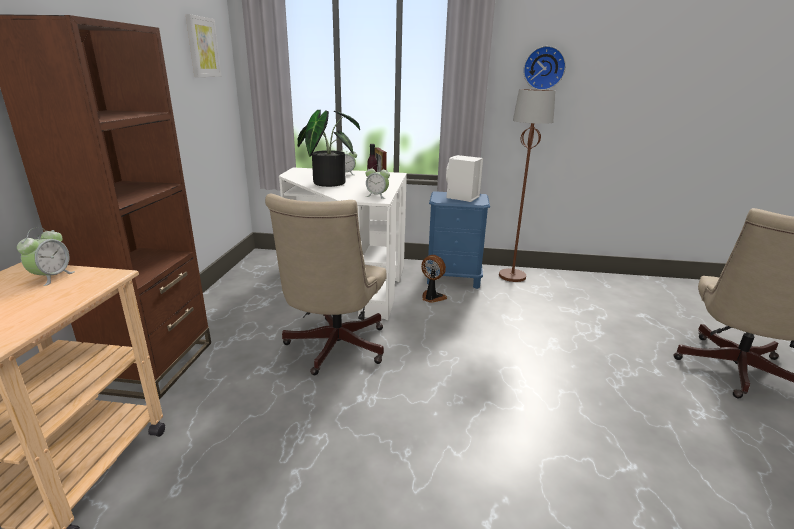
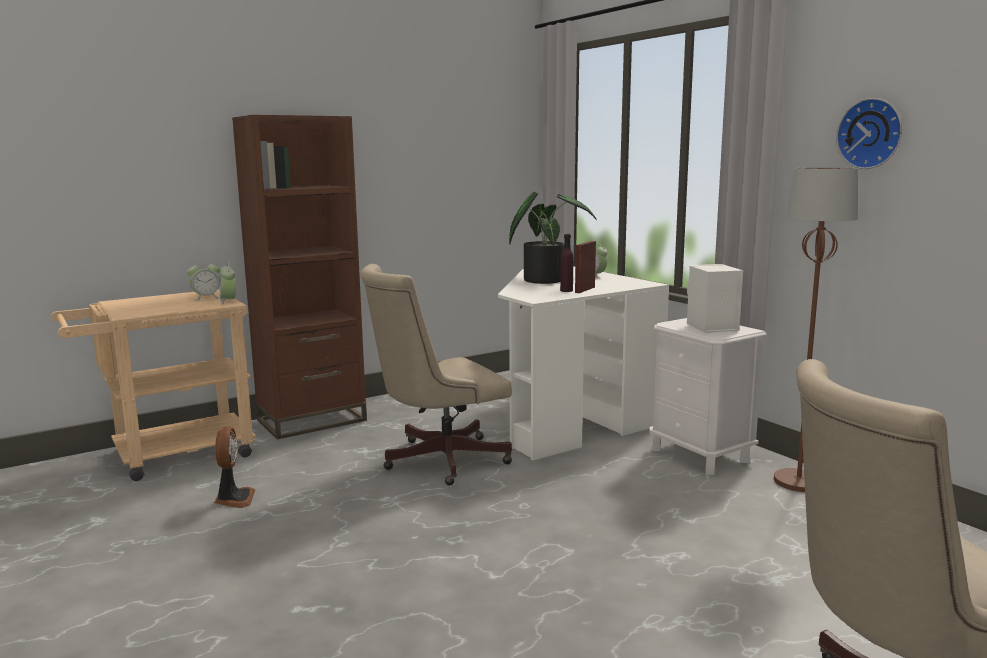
camera: 50 degrees right, 10 degrees down
(202, 47) = (484, 128): picture -> none
(377, 196) = (545, 296): alarm clock -> alarm clock (229, 301)
(432, 298) = (625, 461): fan -> fan (234, 499)
(453, 278) = (700, 455): blue nightstand -> white nightstand

